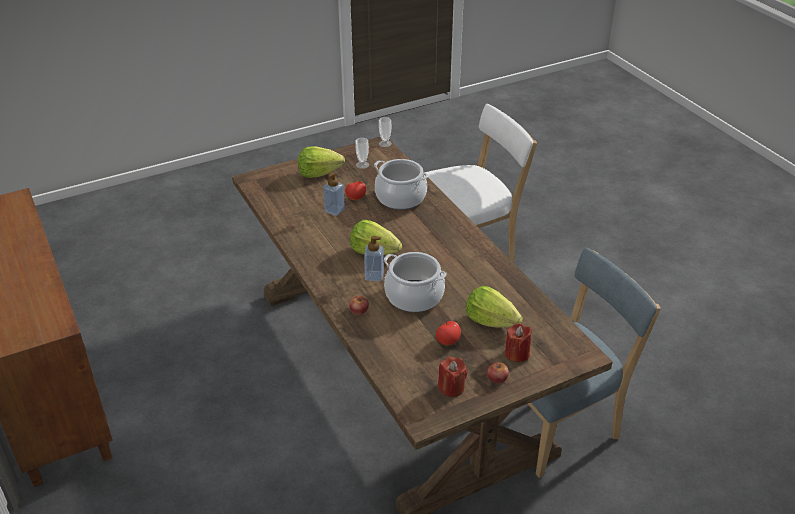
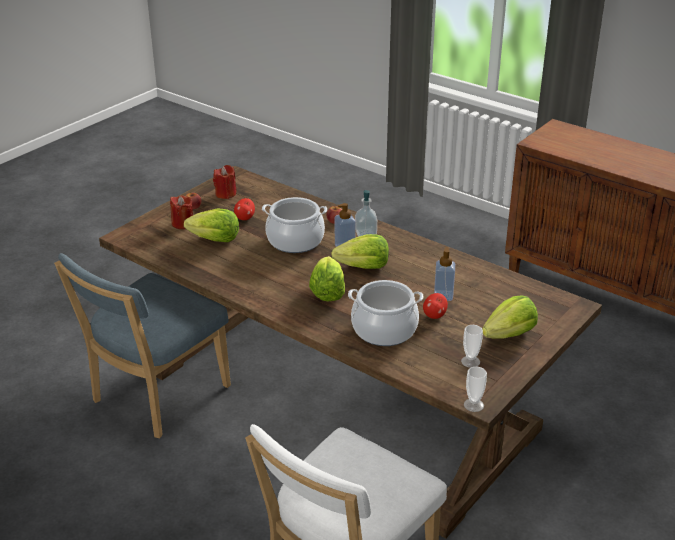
camera: 155 degrees right, 5 degrees down
(343, 285) = (365, 233): none -> soap dispenser
(420, 237) = (327, 292): none -> lettuce

